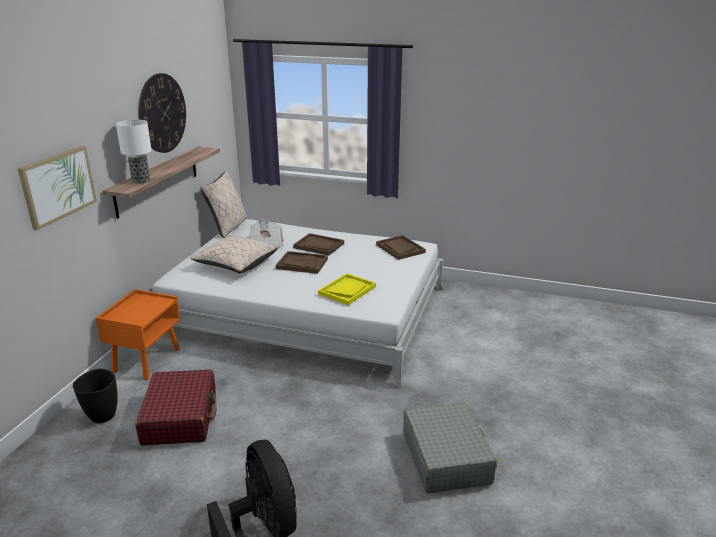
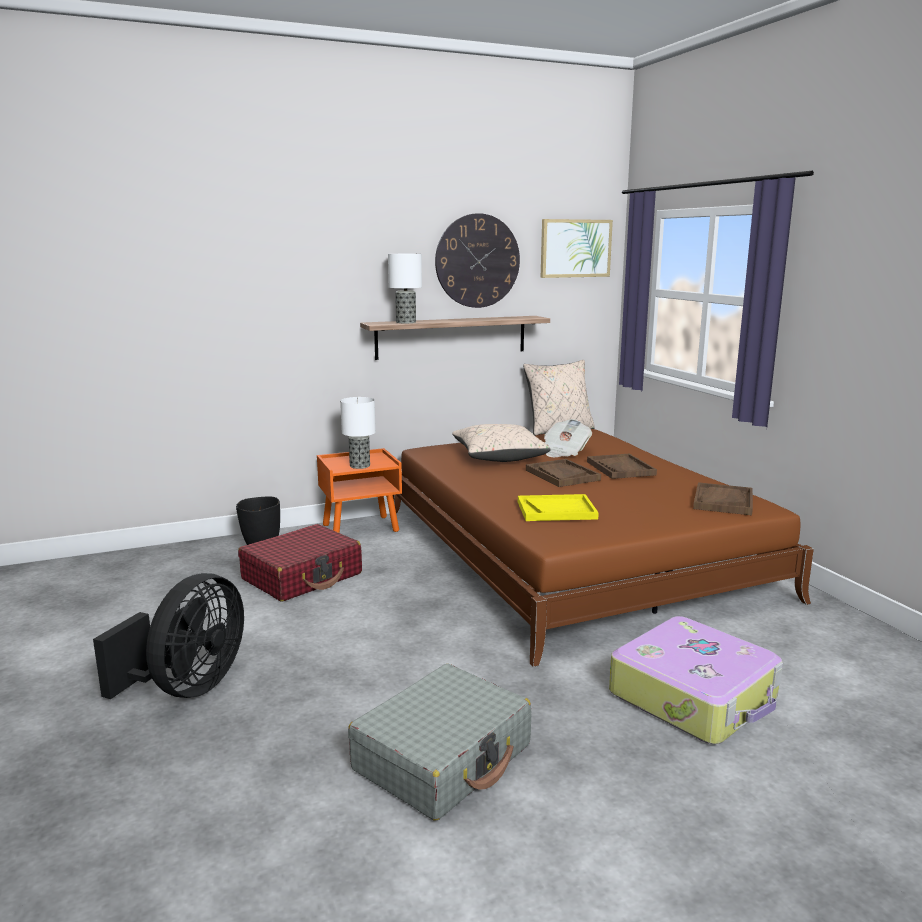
camera: 50 degrees right, 10 degrees down
(58, 186) = (299, 300): picture -> picture (575, 248)
(148, 312) = (359, 466): none -> table lamp
(306, 311) = (570, 553): white bed -> brown bed
(475, 360) = (694, 696): none -> suitcase

